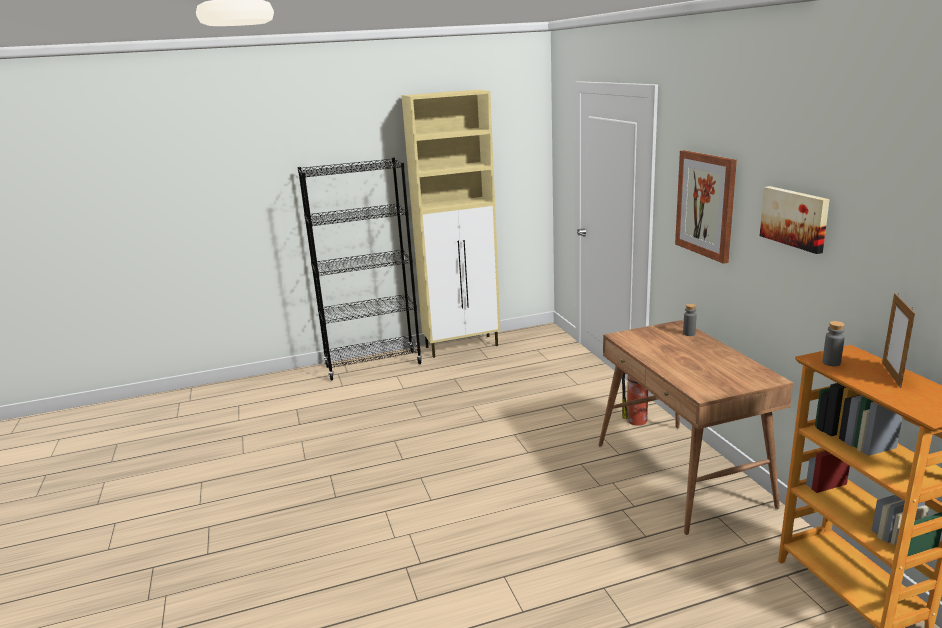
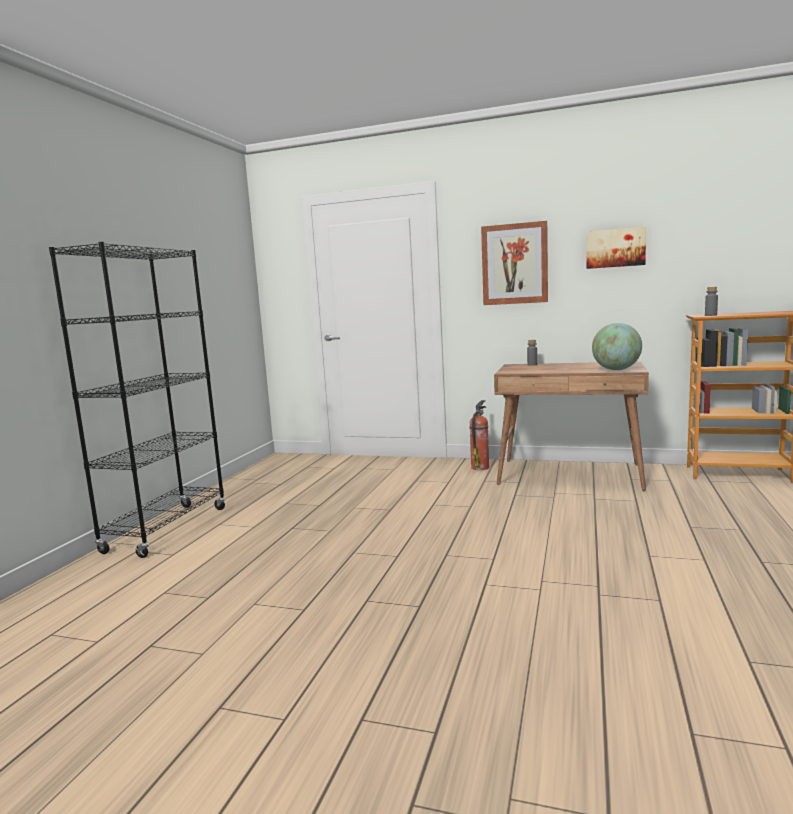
camera: 55 degrees left, 10 degrees down
(463, 346) = (232, 487): beige cabinet -> none
(695, 383) = (616, 370): none -> globe
(891, 375) = (738, 313): picture frame -> none

